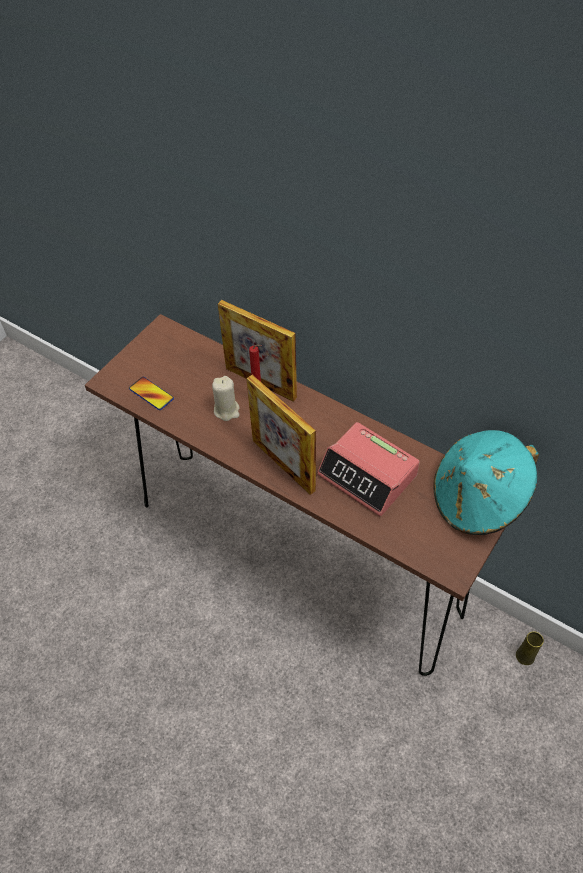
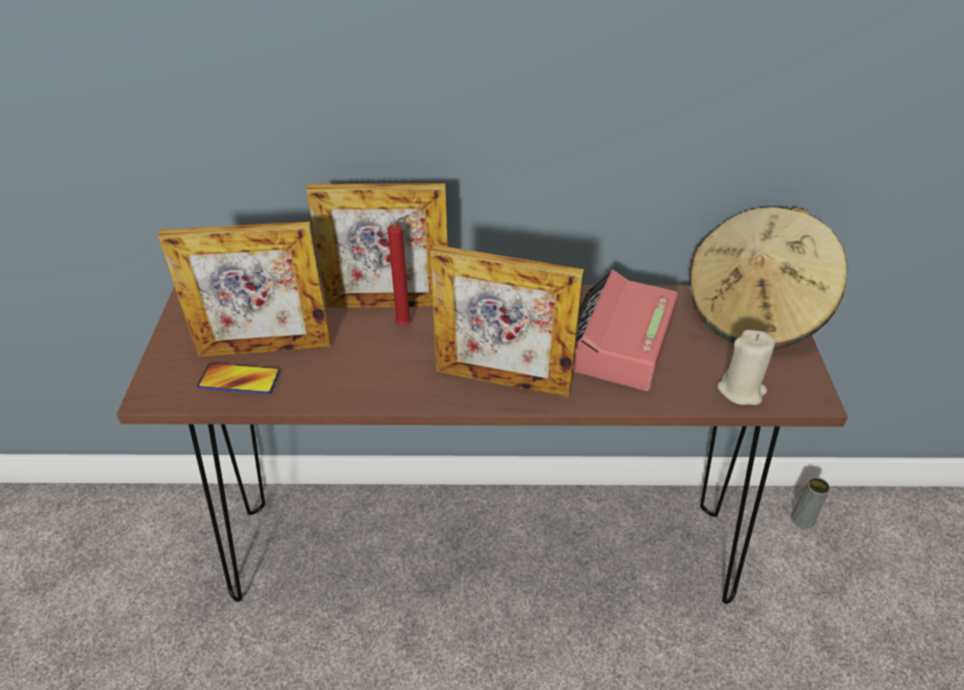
camera: 35 degrees left, 10 degrees down
(176, 380) = (265, 348): none -> picture frame
(227, 410) = (369, 352): beige candle -> beige candle (741, 390)
(368, 475) = (615, 343): alarm clock -> alarm clock turned 105 degrees clockwise
(478, 500) = (755, 312): turquoise hat -> beige hat
(525, 656) = (803, 519): yellow vase -> grey vase

